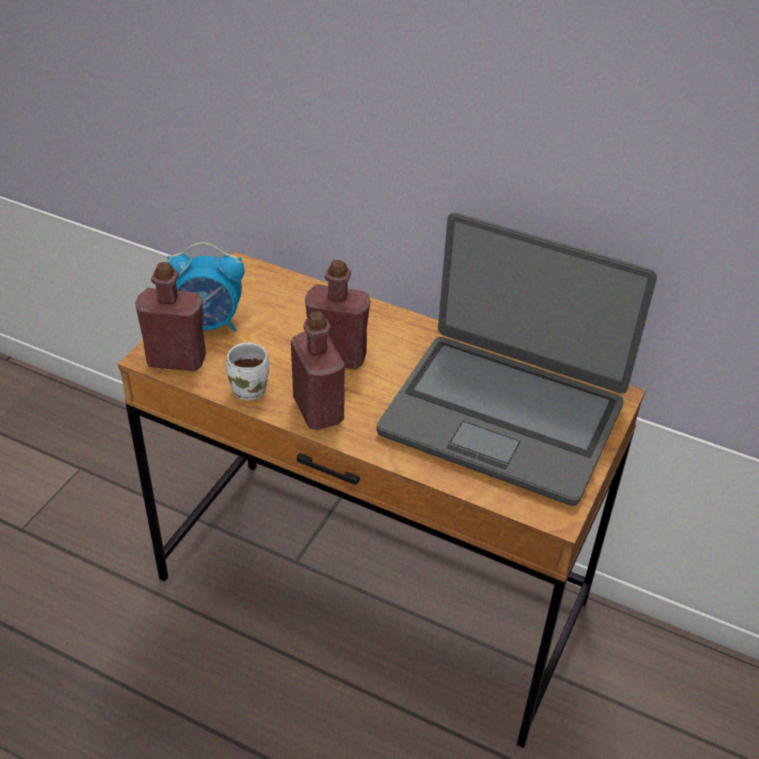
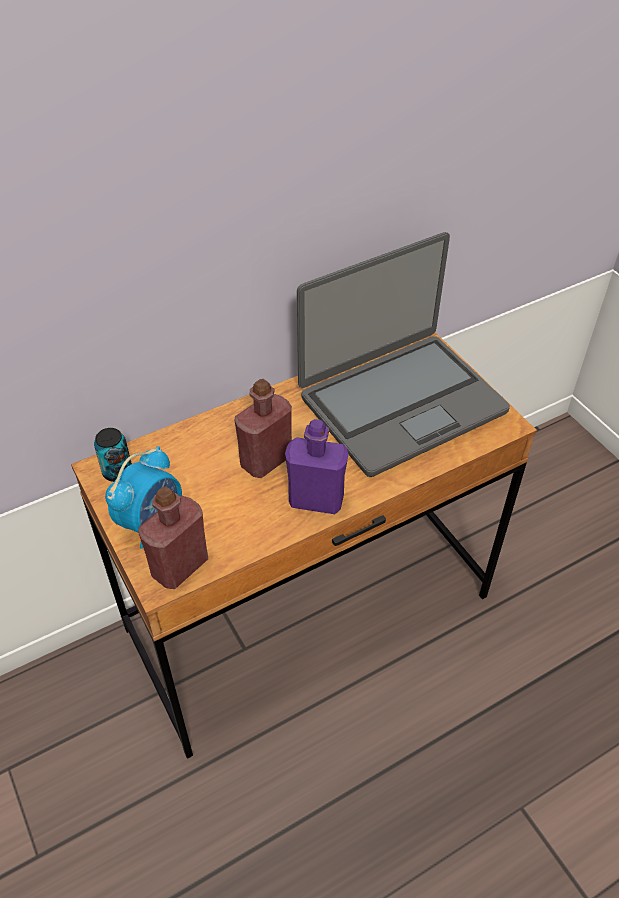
camera: 55 degrees left, 5 degrees up
(247, 278) = (117, 472): none -> can
(251, 388) = (257, 531): white mug -> none
(318, 410) = (316, 500): red bottle -> purple bottle

